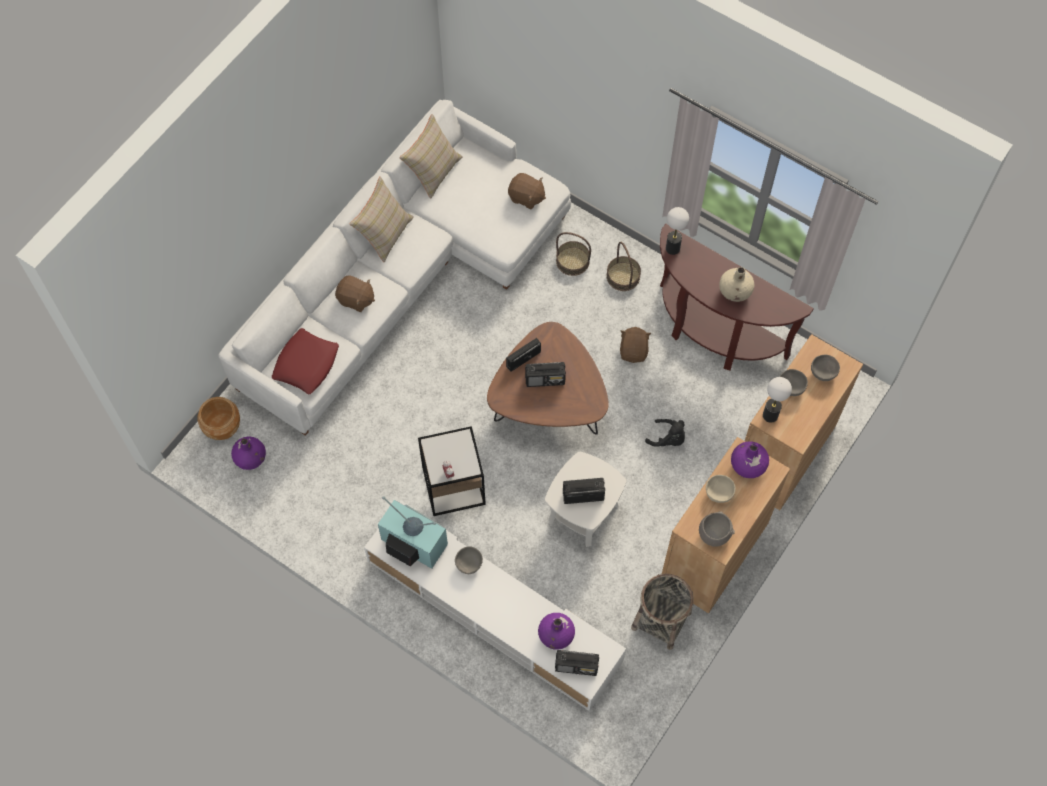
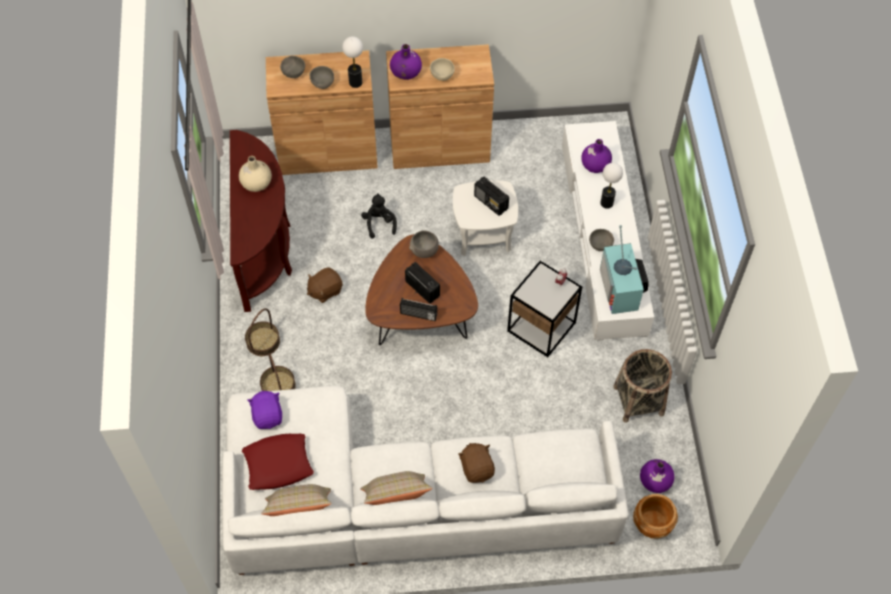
camera: 130 degrees left, 5 degrees down
(306, 364) = (565, 458): red pillow -> red pillow (278, 464)
(526, 197) = (268, 415): brown plush toy -> purple plush toy
(577, 666) = (603, 141): radio -> none
(661, 620) = (515, 145): basket -> basket (639, 400)
(672, 248) = (251, 245): table lamp -> table lamp (606, 203)
(714, 533) = (473, 61): grey bowl -> grey bowl (424, 250)

